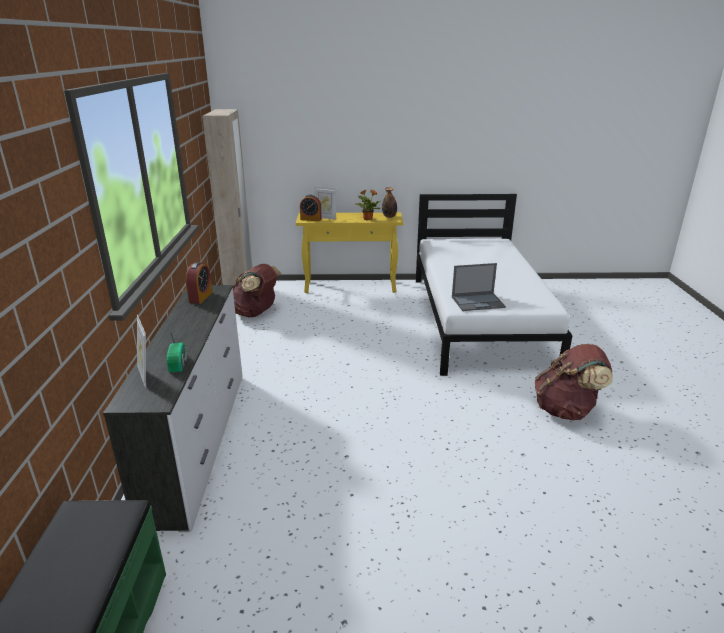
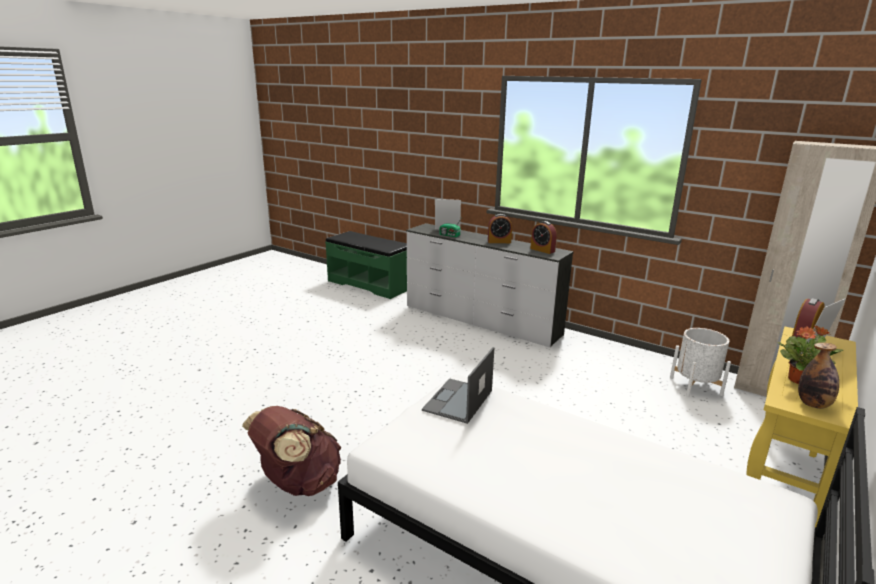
camera: 125 degrees right, 5 degrees down
(184, 325) = (499, 241): none -> alarm clock
(256, 313) = (695, 386): brown backpack -> white planter

